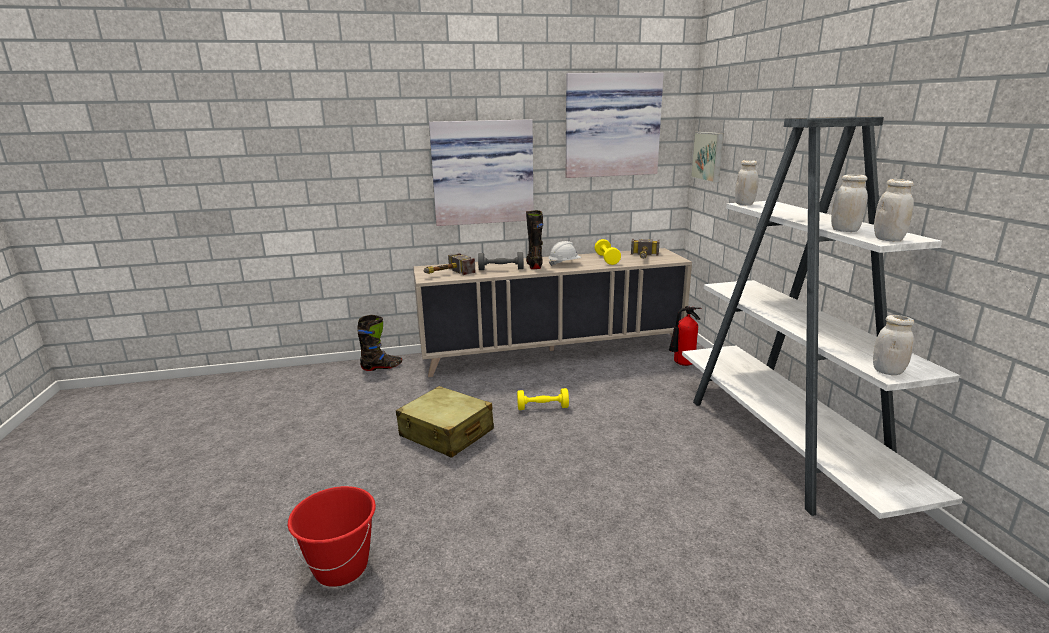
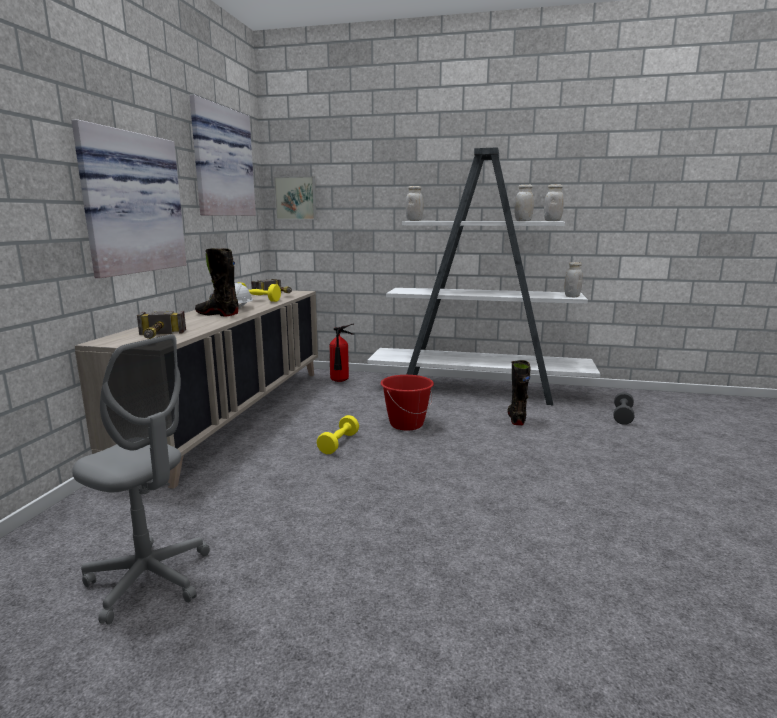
camera: 65 degrees left, 5 degrees down
(334, 409) = (149, 580): none -> grey office chair
(341, 567) = (542, 612): red bucket -> red bucket (406, 424)
(382, 367) = (78, 518): black boot -> black boot (516, 419)
(446, 433) = (329, 501): beige suitcase -> none
(501, 269) = (200, 322): grey dumbbell -> grey dumbbell (622, 416)

